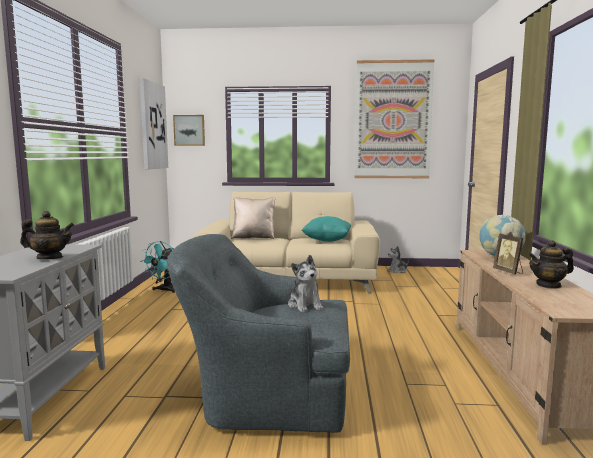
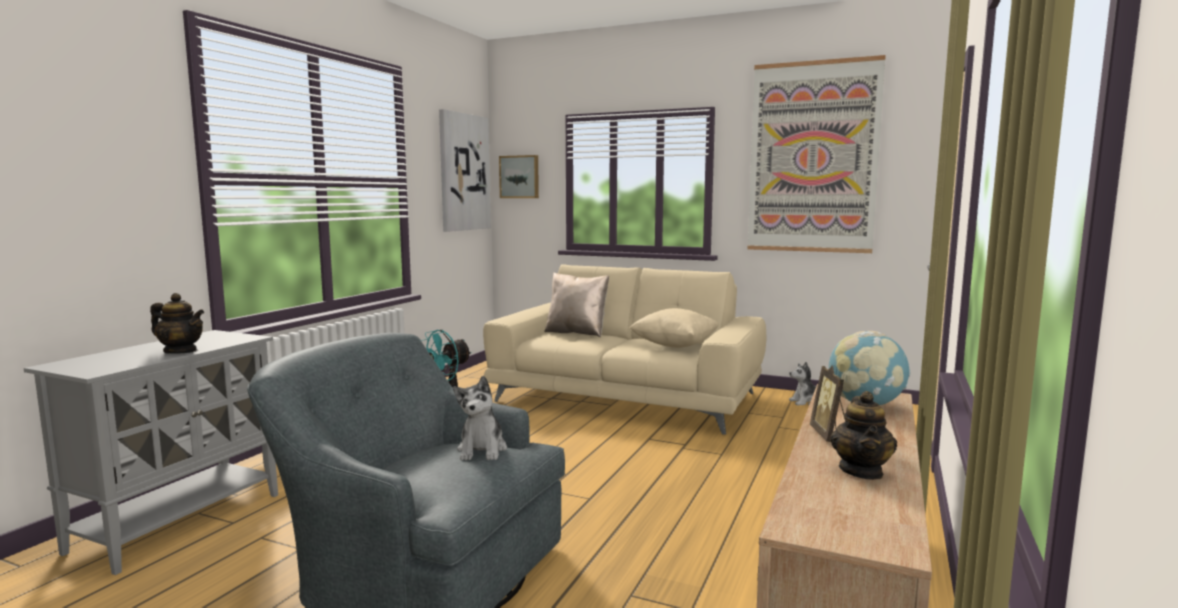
camera: 20 degrees right, 0 degrees up
(327, 240) = (674, 345): turquoise pillow -> beige pillow
(549, 285) = (861, 471): teapot -> teapot turned 90 degrees counterclockwise

